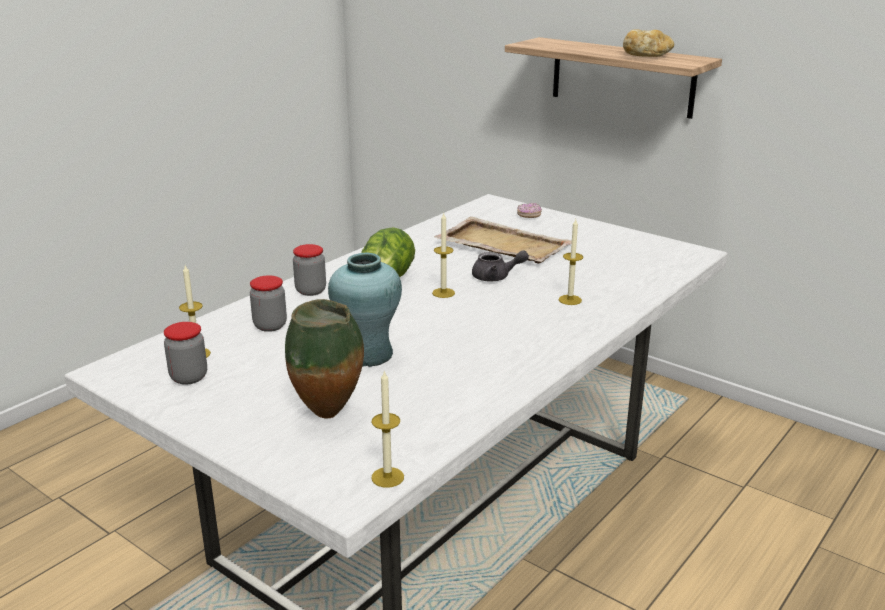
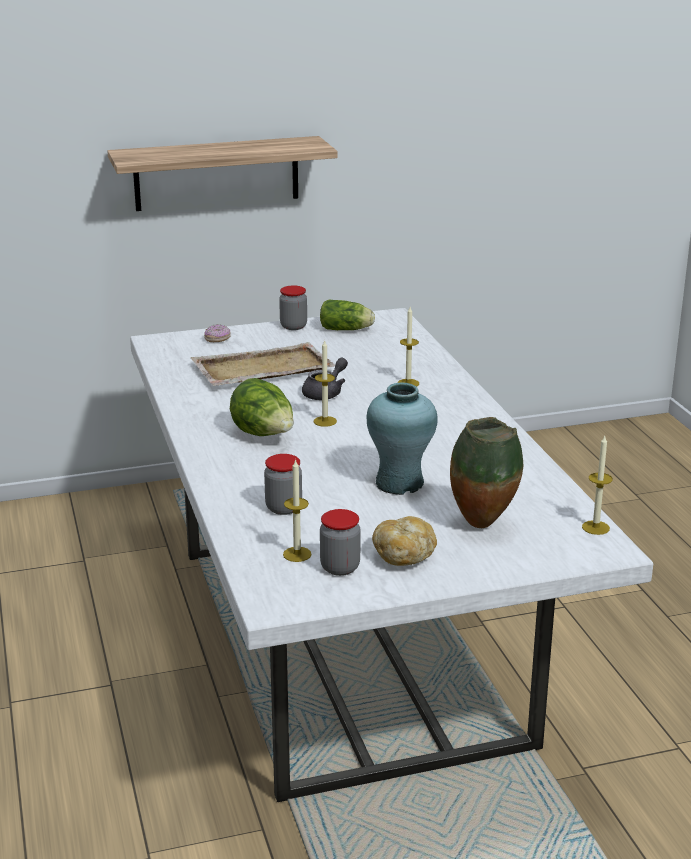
camera: 55 degrees left, 0 degrees up
(311, 291) = (233, 472): jar -> jar (293, 326)
(633, 247) = (347, 329): none -> lettuce
(646, 56) = (267, 147): bread -> bread (404, 555)

